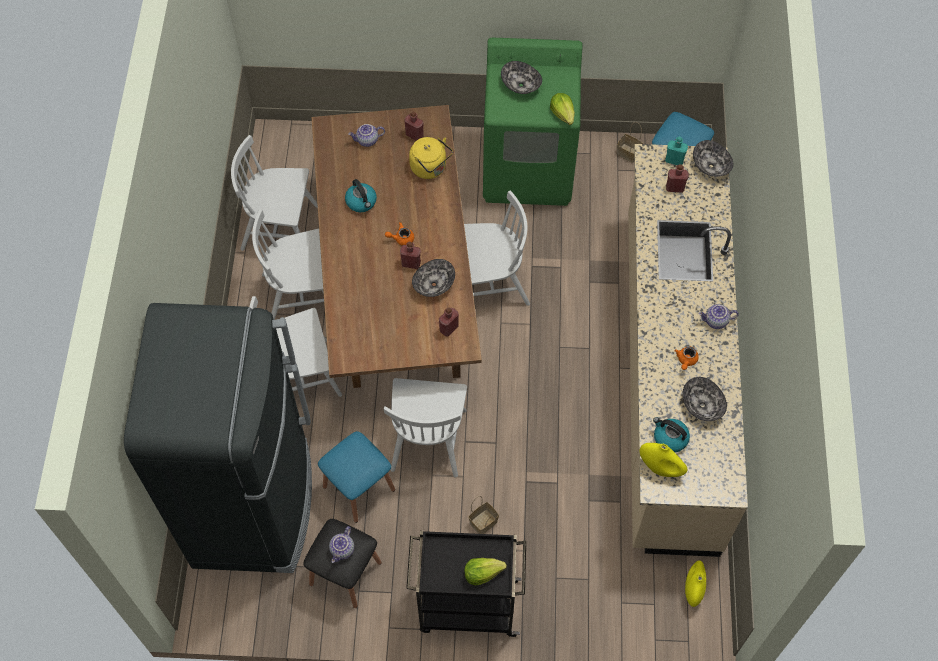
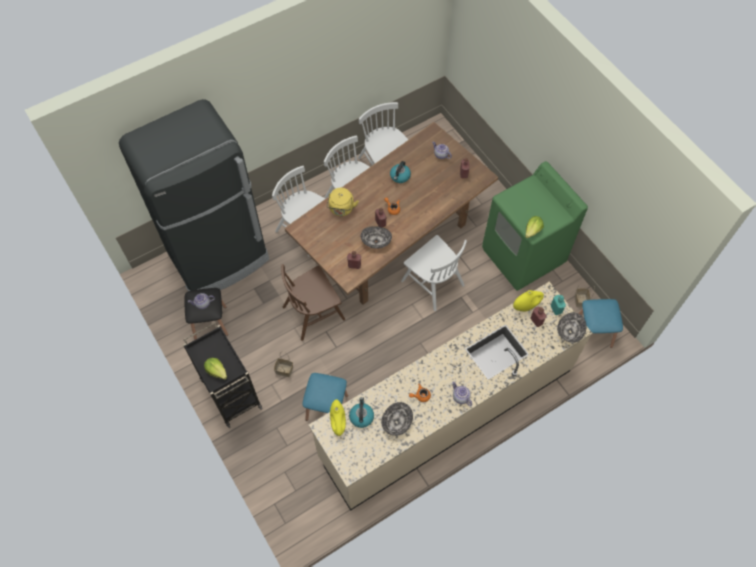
camera: 55 degrees right, 0 degrees up
(359, 488) = (262, 298): blue stool -> blue stool (327, 407)
(428, 439) = (314, 312): white chair -> brown chair
(430, 168) = (448, 194): yellow kettle -> yellow kettle (341, 209)
(521, 85) = (533, 198): bowl -> none
(693, 589) = (319, 507): yellow vase -> yellow vase (526, 306)

